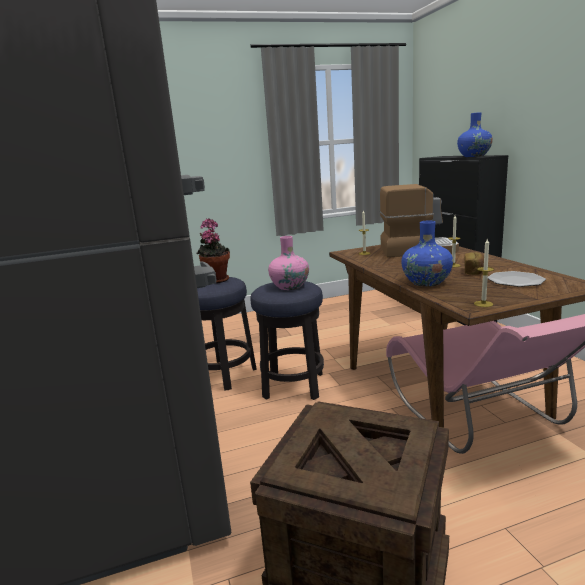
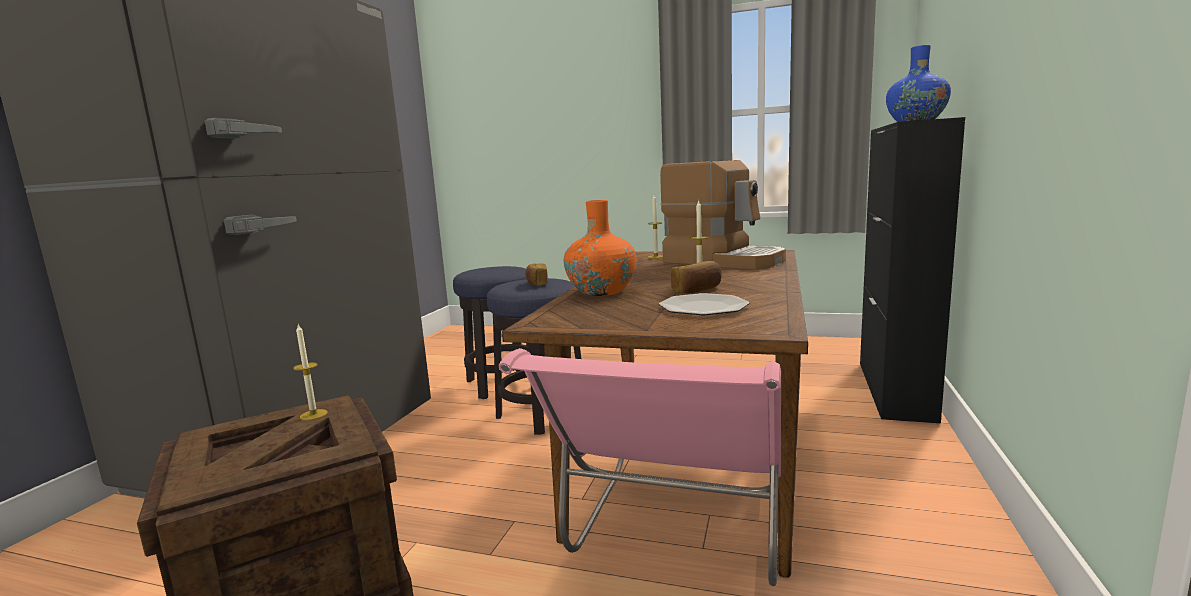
camera: 35 degrees right, 5 degrees down
(216, 280) = (502, 268): potted plant -> none
(290, 286) = (537, 283): pink vase -> bread
(426, 282) = (601, 291): blue vase -> orange vase
(483, 304) = (569, 321): candle -> candle (313, 415)

